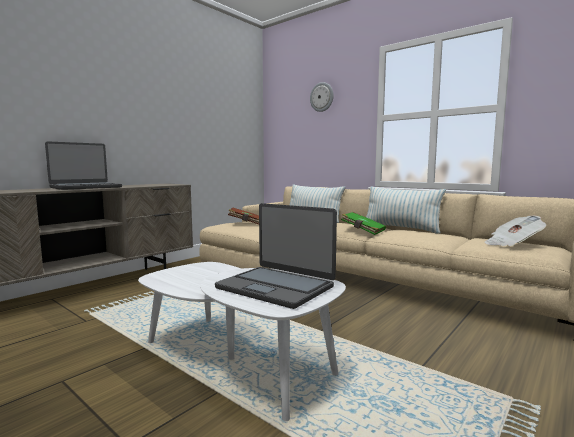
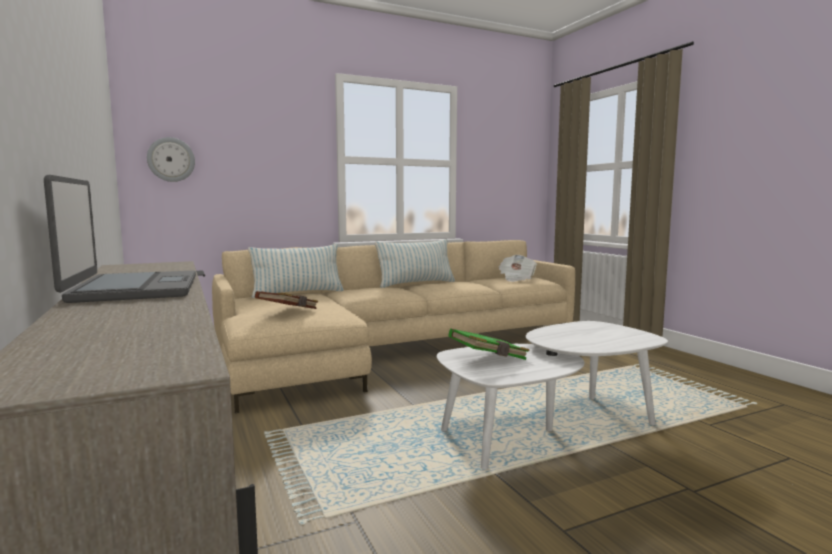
camera: 65 degrees left, 0 degrees up
(276, 287) = (597, 334): laptop -> none
(322, 97) = (250, 118): wall clock -> wall clock (171, 159)
(362, 231) = (410, 291): green book -> green book (489, 359)

